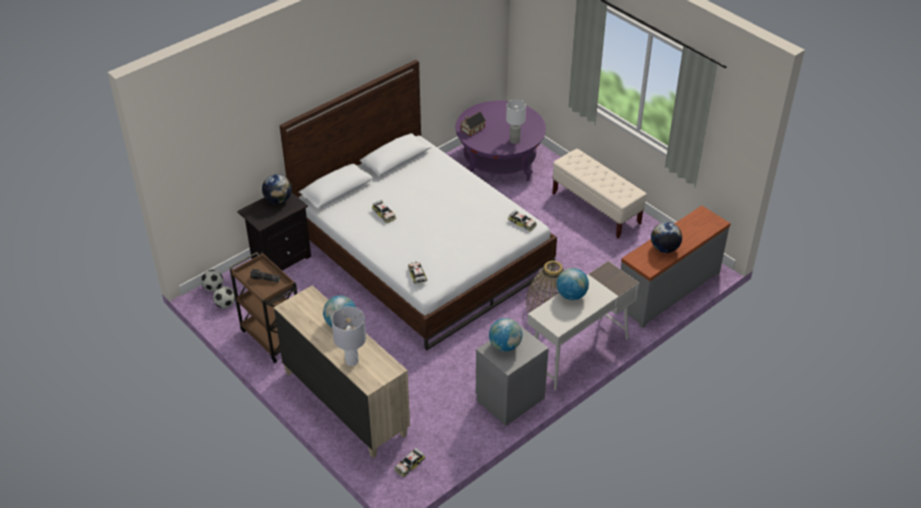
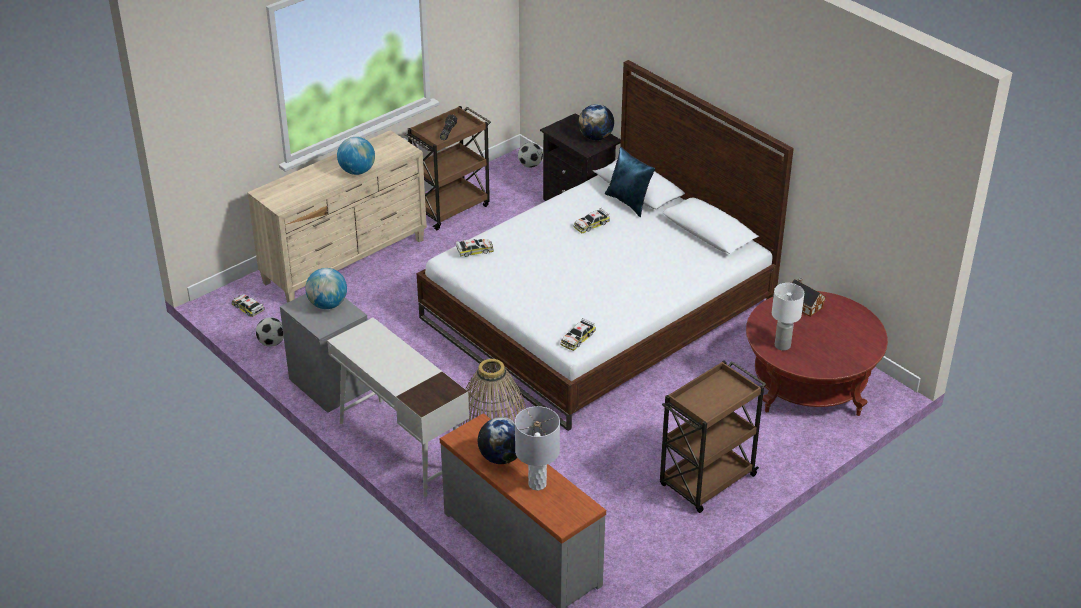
camera: 90 degrees right, 5 degrees down
(225, 305) = (503, 174): football -> football (271, 343)
(351, 361) = (299, 180): grey table lamp -> grey table lamp (537, 484)
(355, 195) = (629, 202): none -> blue pillow
(499, 160) = (809, 383): purple coffee table -> red coffee table
(571, 295) = (401, 354): globe -> none
(596, 208) = (706, 481): beige bench -> brown cart

